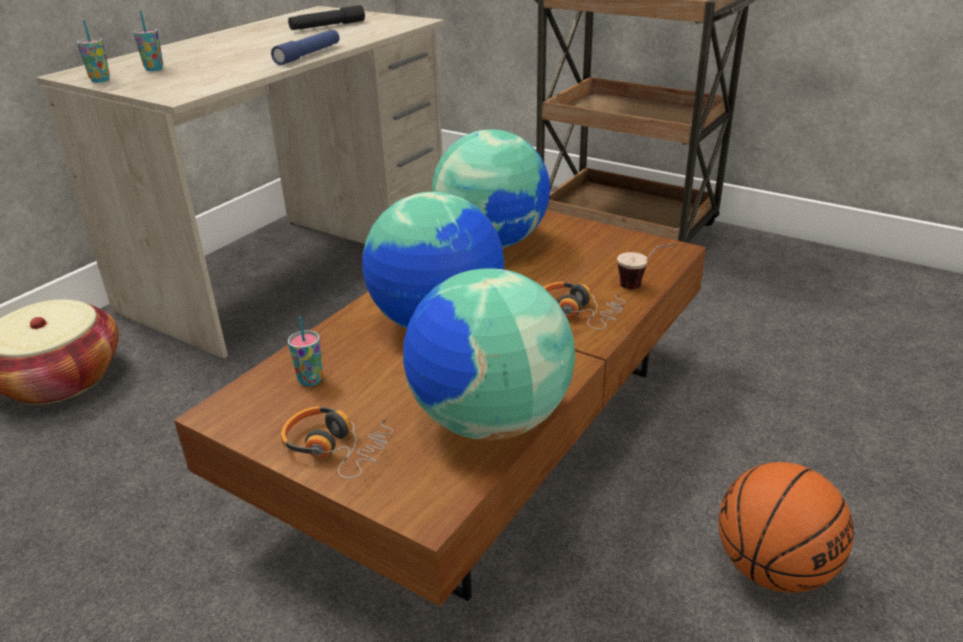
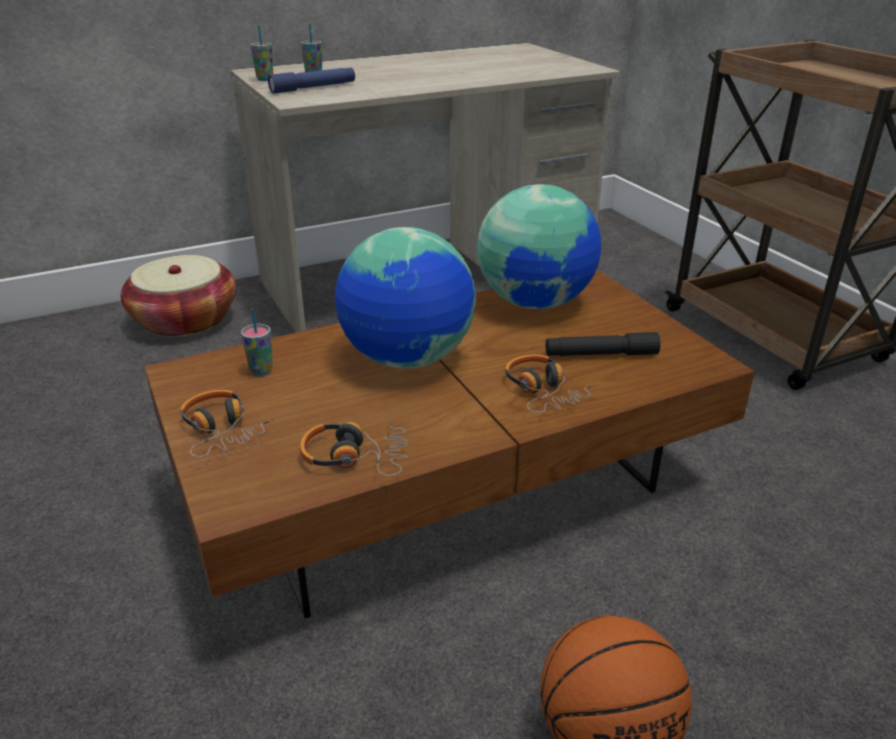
camera: 30 degrees right, 0 degrees up
(308, 54) = (447, 84): blue flashlight -> blue flashlight (313, 88)
(327, 26) = (504, 62): black flashlight -> black flashlight (601, 354)
(488, 420) = (355, 456): globe -> headphones
(642, 286) = (636, 388): cup -> none

